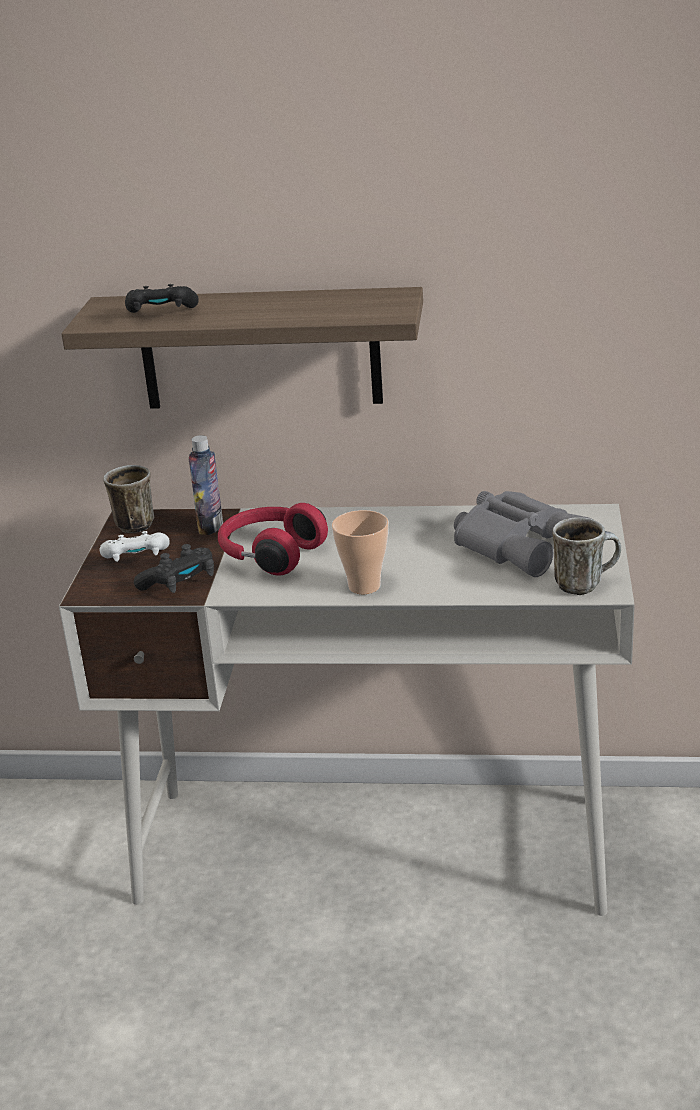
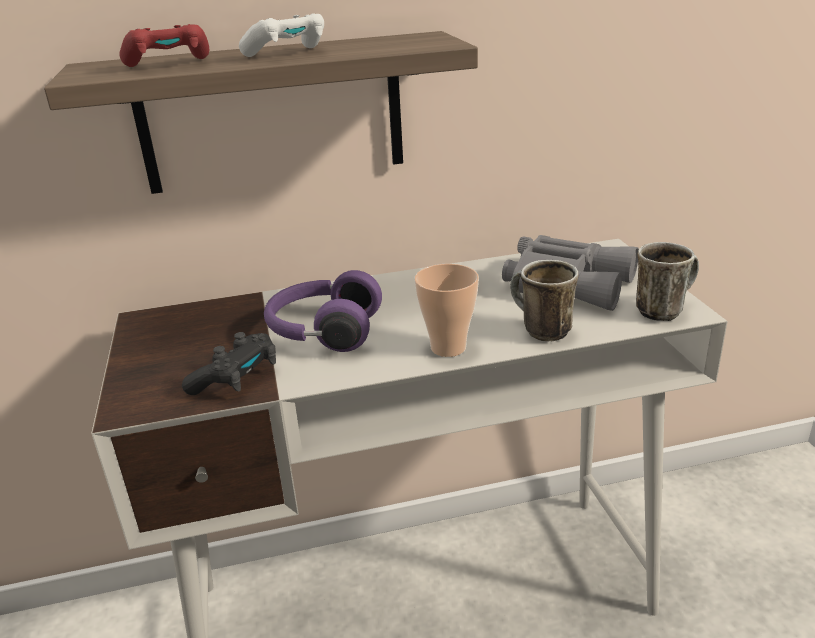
camera: 20 degrees left, 0 degrees up
(131, 523) = (147, 323): mug -> mug (538, 330)
(137, 560) = (171, 361): white game controller -> white game controller (288, 54)
(162, 315) = (169, 65): black game controller -> red game controller
(210, 527) = (240, 314): bottle -> none
(270, 555) = (323, 332): red headphones -> purple headphones

